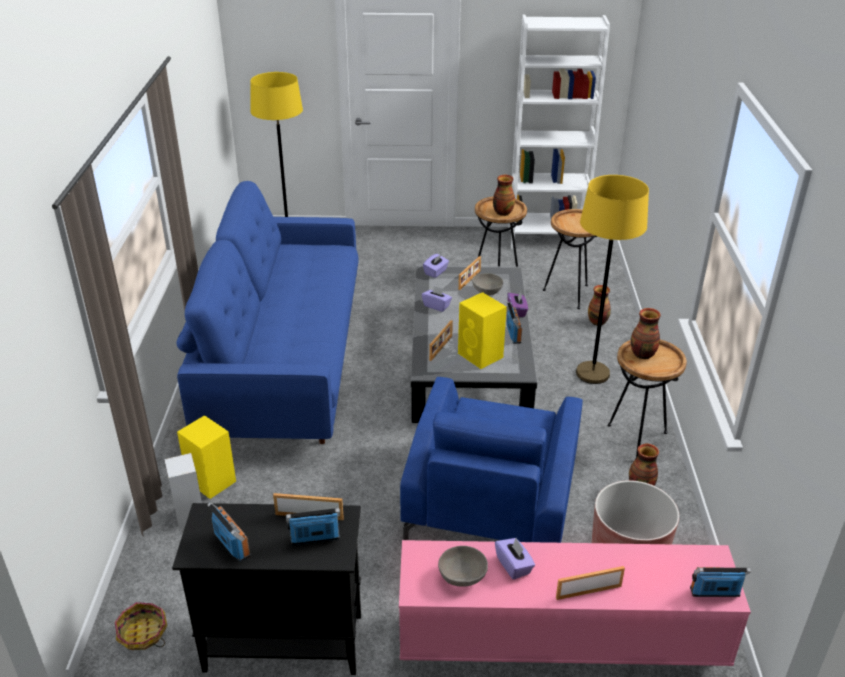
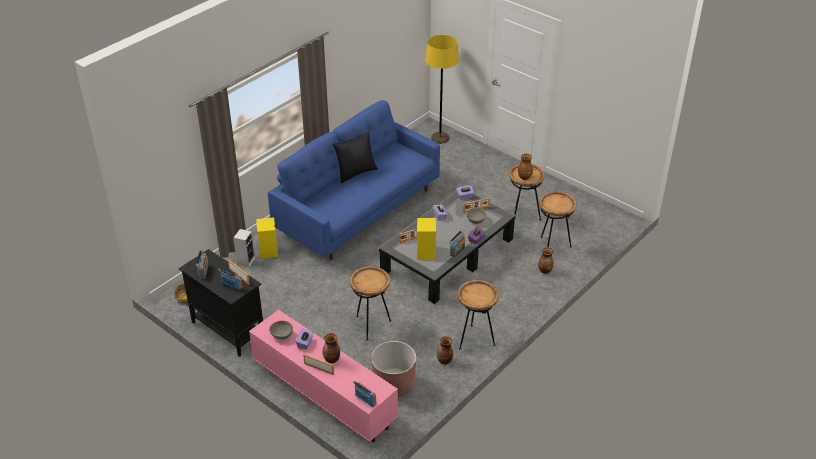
camera: 40 degrees right, 5 degrees up
(270, 299) = (355, 173): none -> black pillow
(491, 498) = (371, 325): blue armchair -> brown side table
(546, 238) = (589, 205): white bookcase -> none
(592, 373) = (500, 296): yellow floor lamp -> none
(643, 354) = (476, 290): vase -> vase (331, 359)

